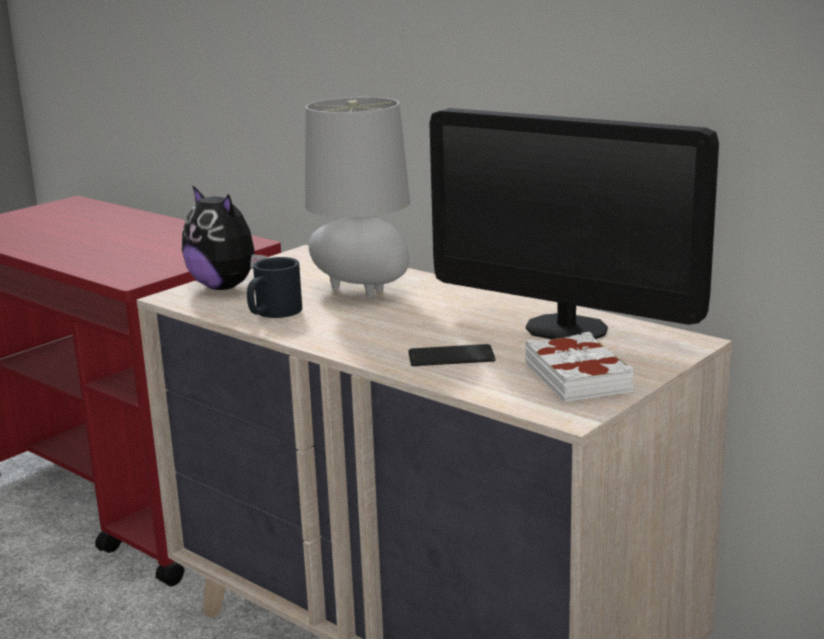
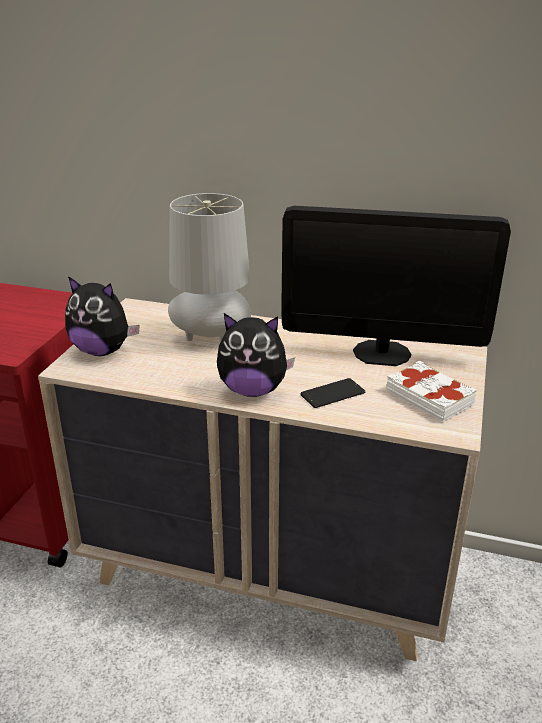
camera: 25 degrees left, 10 degrees up
(273, 313) = (165, 373): black mug -> none
(356, 341) = (253, 390): none -> plush toy

